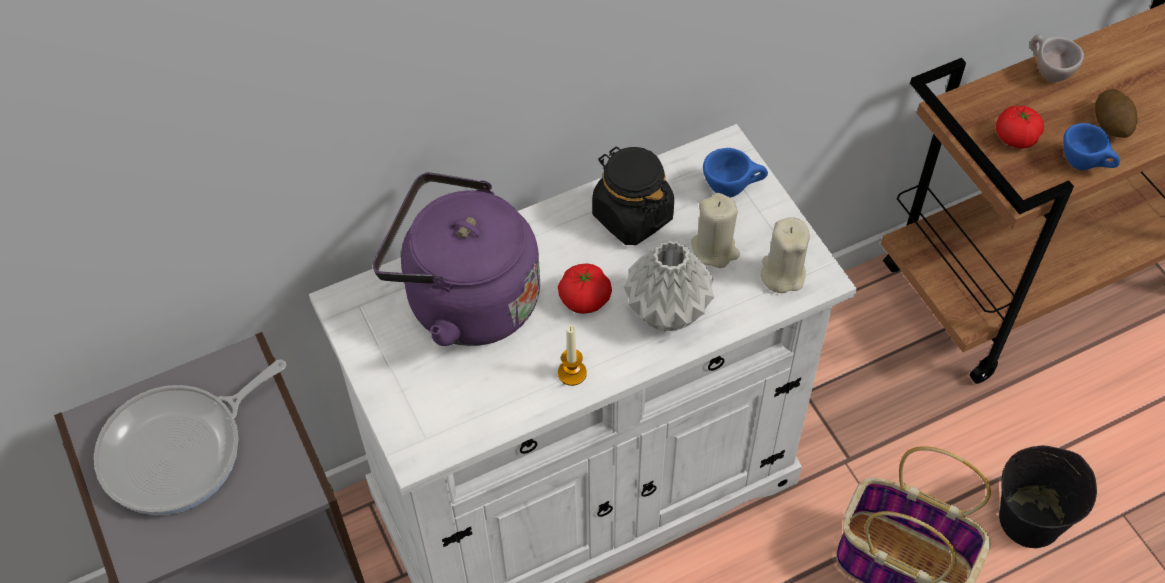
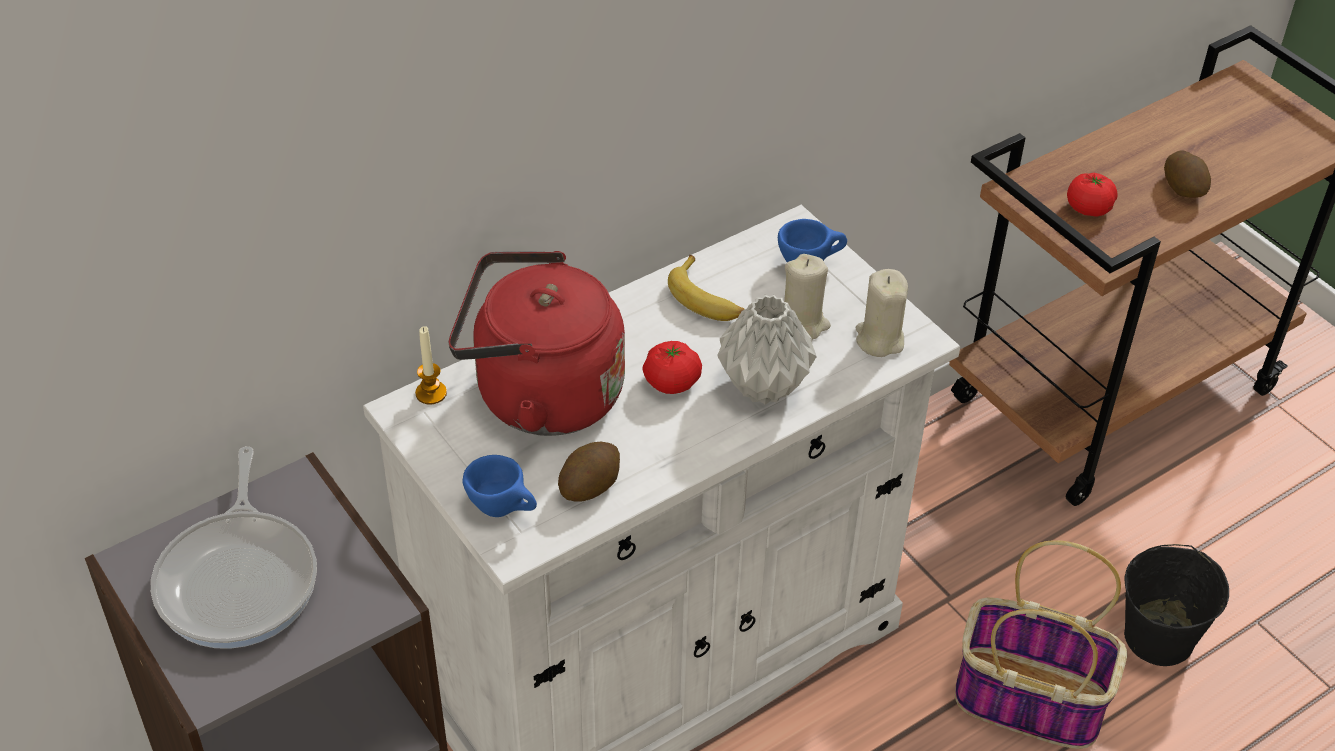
camera: 10 degrees left, 10 degrees down
(180, 451) = (240, 578): frying pan -> frying pan turned 45 degrees counterclockwise
(464, 300) = (539, 394): purple kettle -> red kettle
(493, 397) = (589, 485): none -> potato
(572, 373) = (672, 454): candle -> candle (431, 393)
(632, 216) = (707, 299): black jar -> banana
(1046, 72) = (1107, 146): beige cup -> none
(1085, 164) = (1165, 227): blue cup -> blue cup (504, 509)

